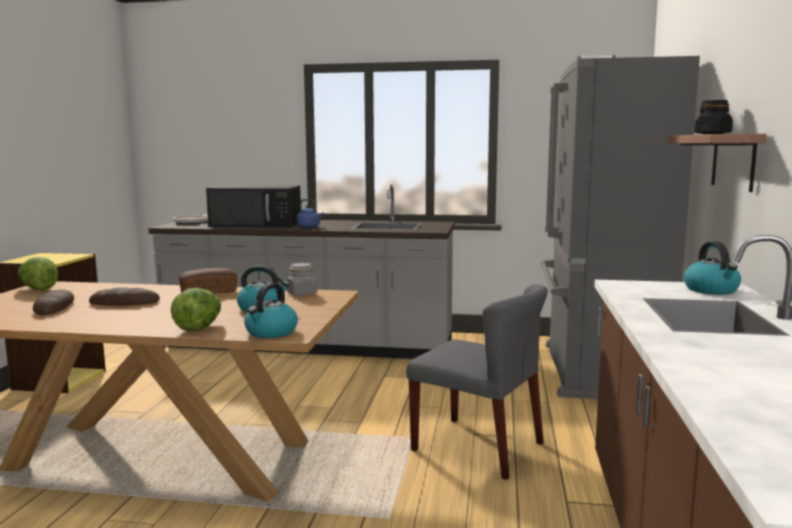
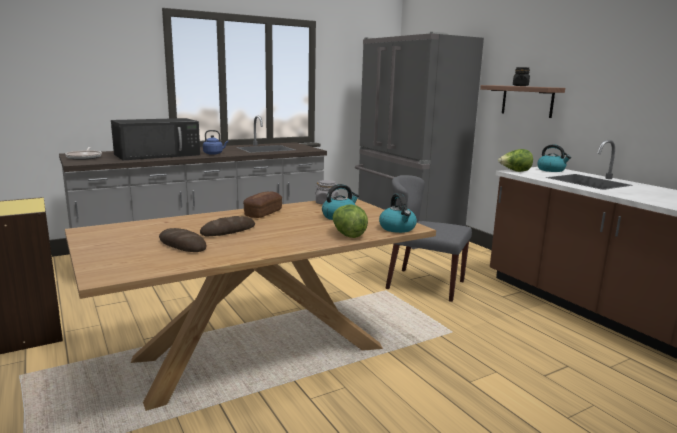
camera: 40 degrees left, 5 degrees up
(38, 289) = (96, 235): lettuce -> lettuce (515, 171)
(478, 447) = (424, 284): grey chair -> grey chair turned 150 degrees counterclockwise

